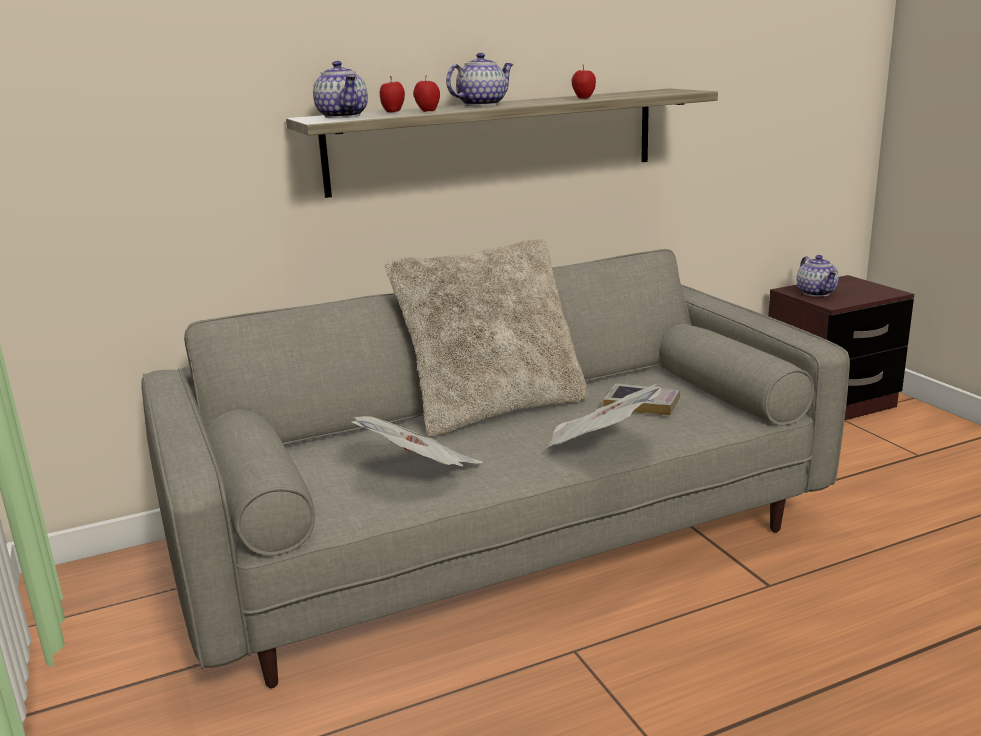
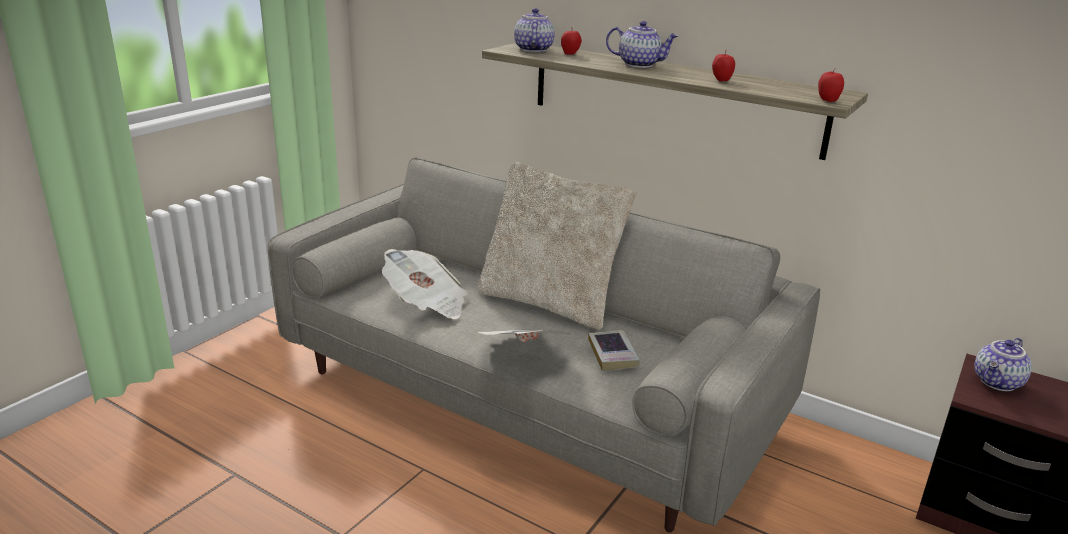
camera: 55 degrees right, 5 degrees up
(344, 116) = (532, 49): teapot -> teapot turned 150 degrees clockwise
(427, 111) = (579, 60): apple -> apple (827, 100)

